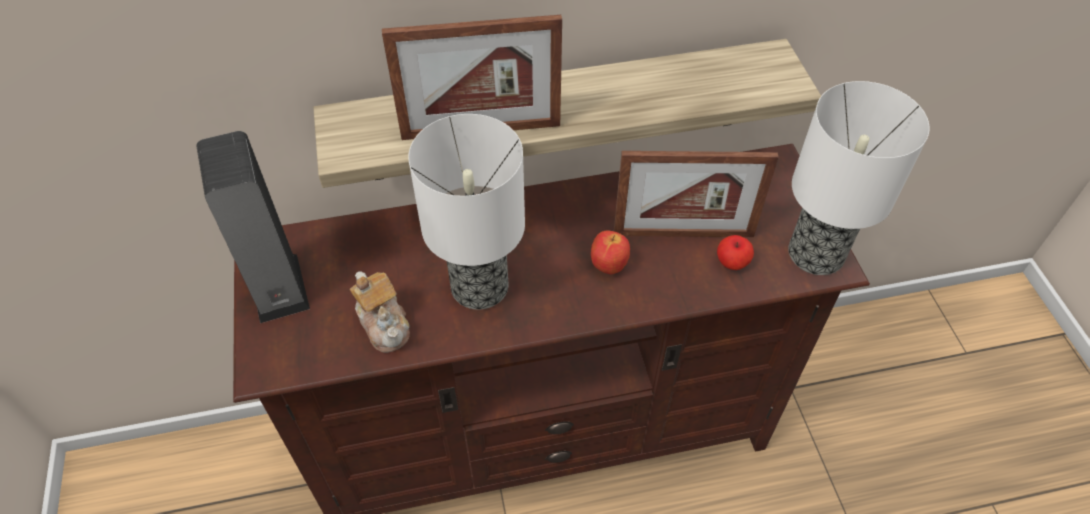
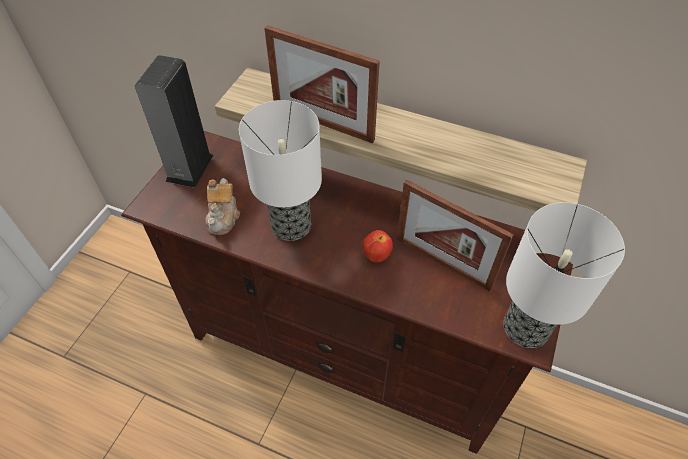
camera: 35 degrees right, 0 degrees up
(732, 262) = (459, 299): apple -> none

